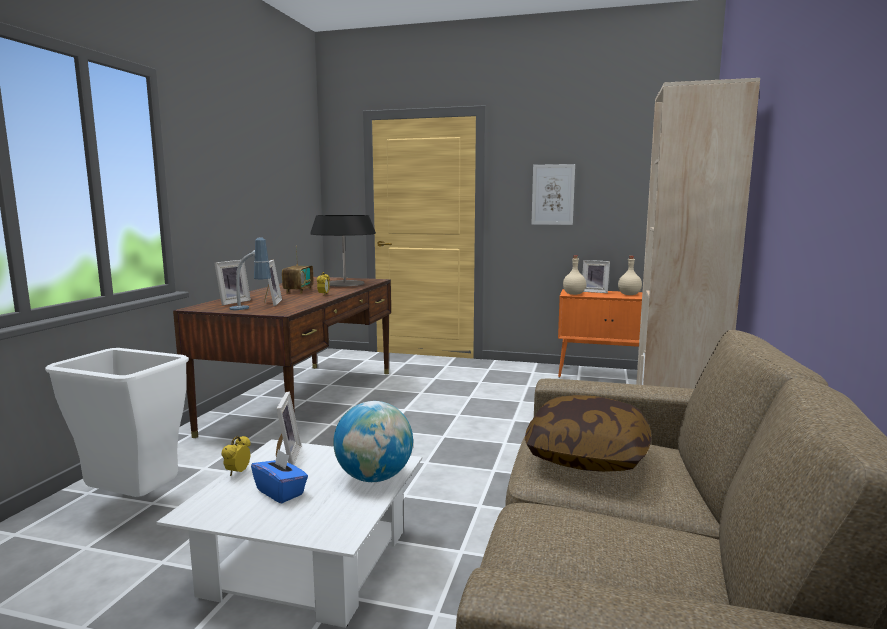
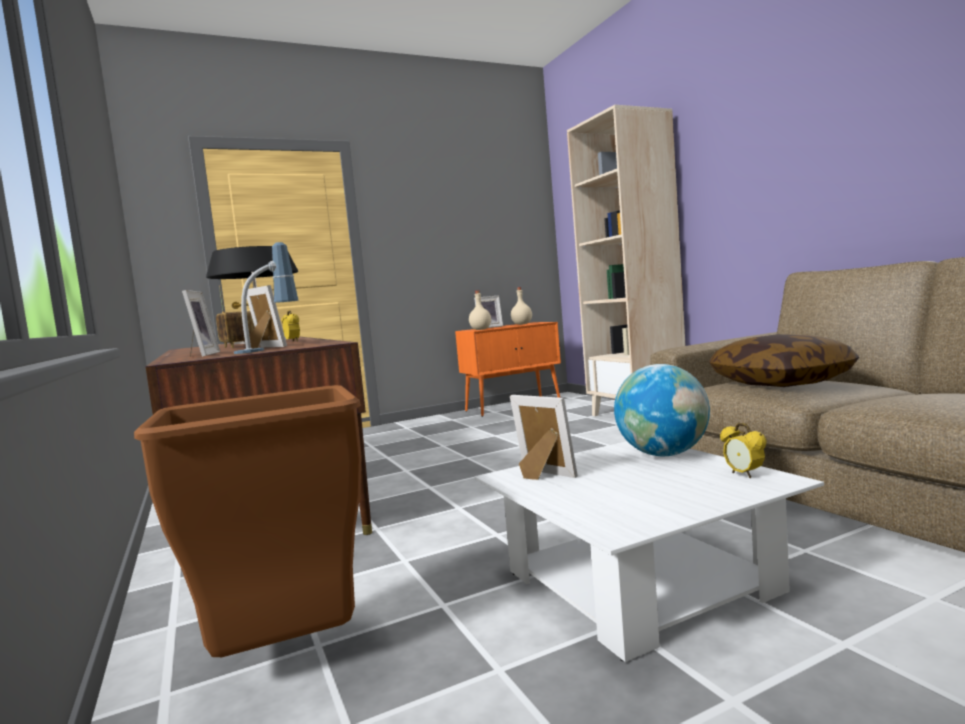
camera: 40 degrees left, 5 degrees down
(132, 503) = (286, 661): white trash can -> brown trash can
(238, 473) = (542, 498): alarm clock -> alarm clock (744, 474)
(280, 492) = (633, 488): blue tissue box -> none
(553, 194) = (430, 236): picture -> none

